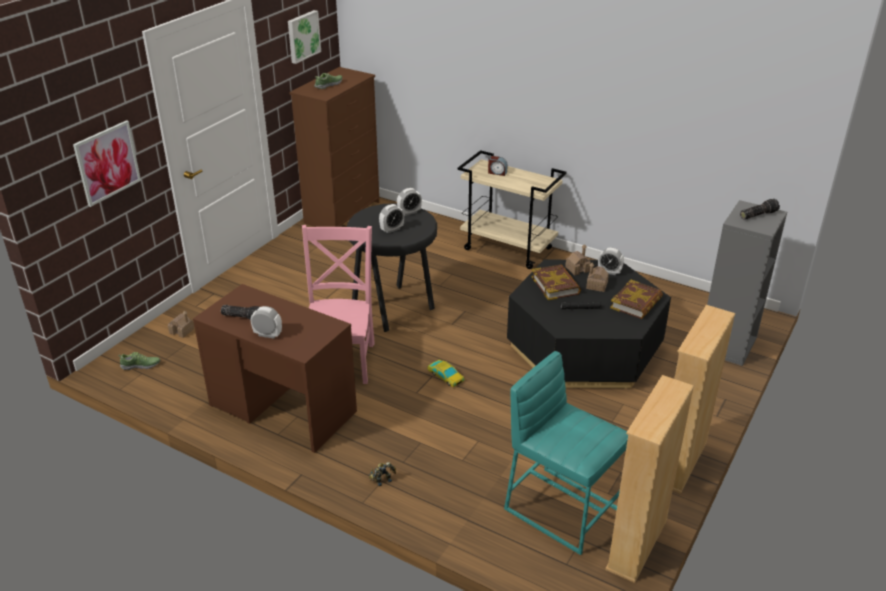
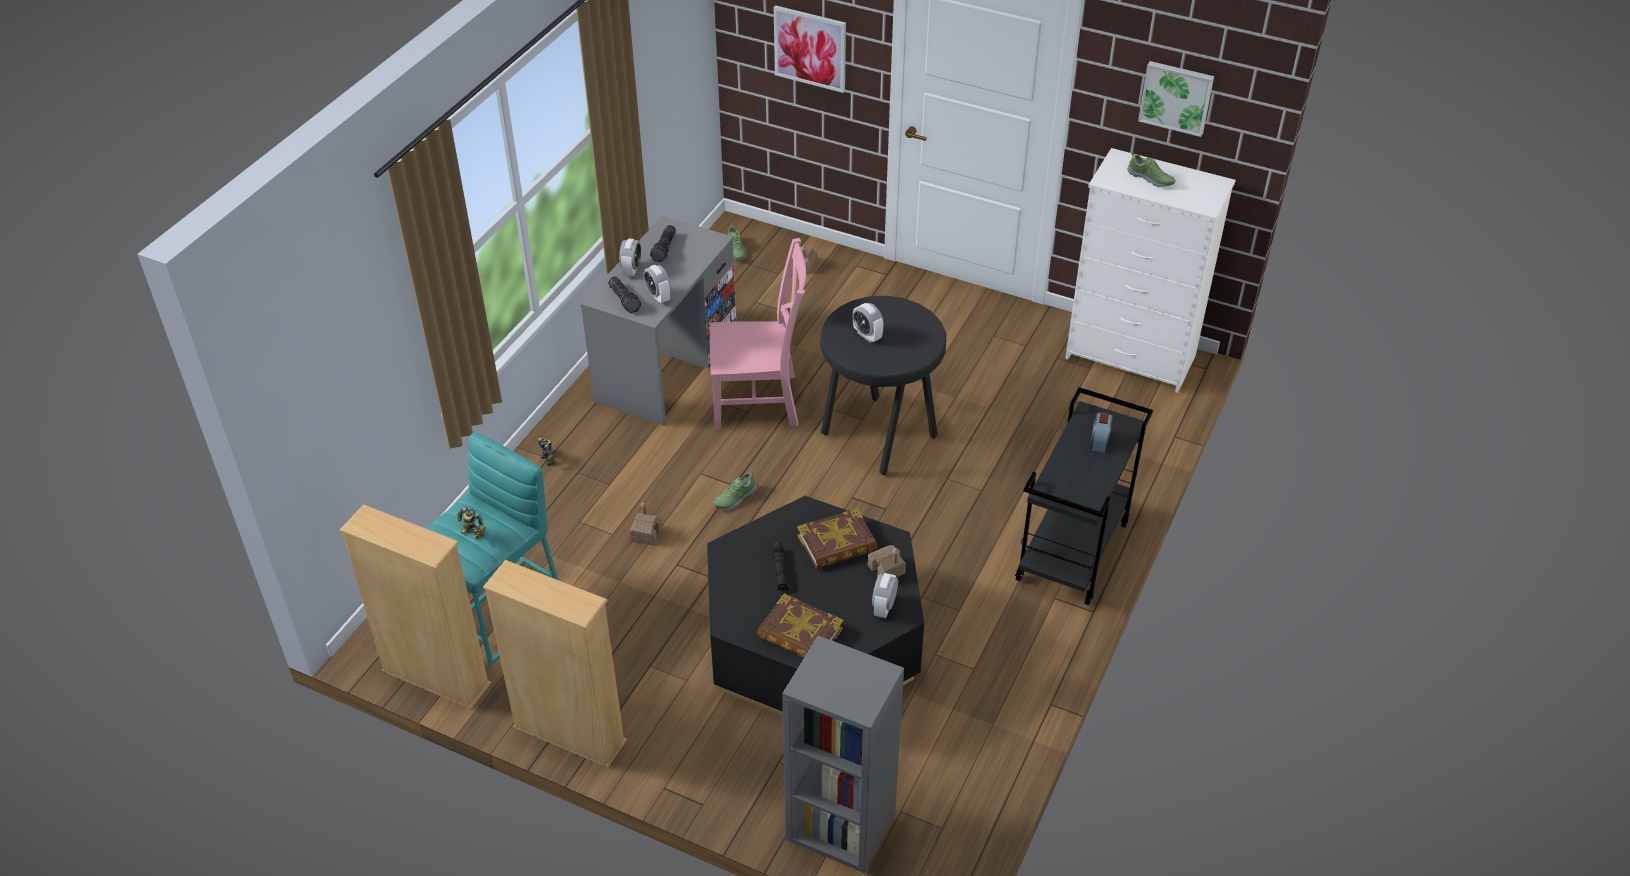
camera: 85 degrees right, 10 degrees up
(282, 408) = (666, 367): brown desk -> grey desk
(343, 212) = (1131, 358): brown dresser -> white dresser
(409, 212) = (918, 347): alarm clock -> alarm clock (658, 297)
(445, 376) = (734, 498): toy car -> shoe
(509, 249) = (1073, 553): beige cart -> black cart
(581, 431) = (471, 533): none -> toy robot
(596, 285) = (843, 590): toy house -> toy house (646, 534)
(757, 214) = (852, 684): flashlight -> flashlight (625, 299)

